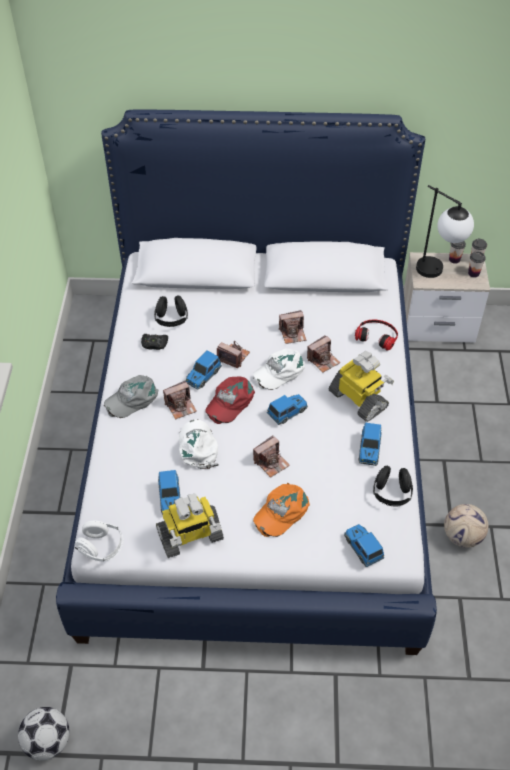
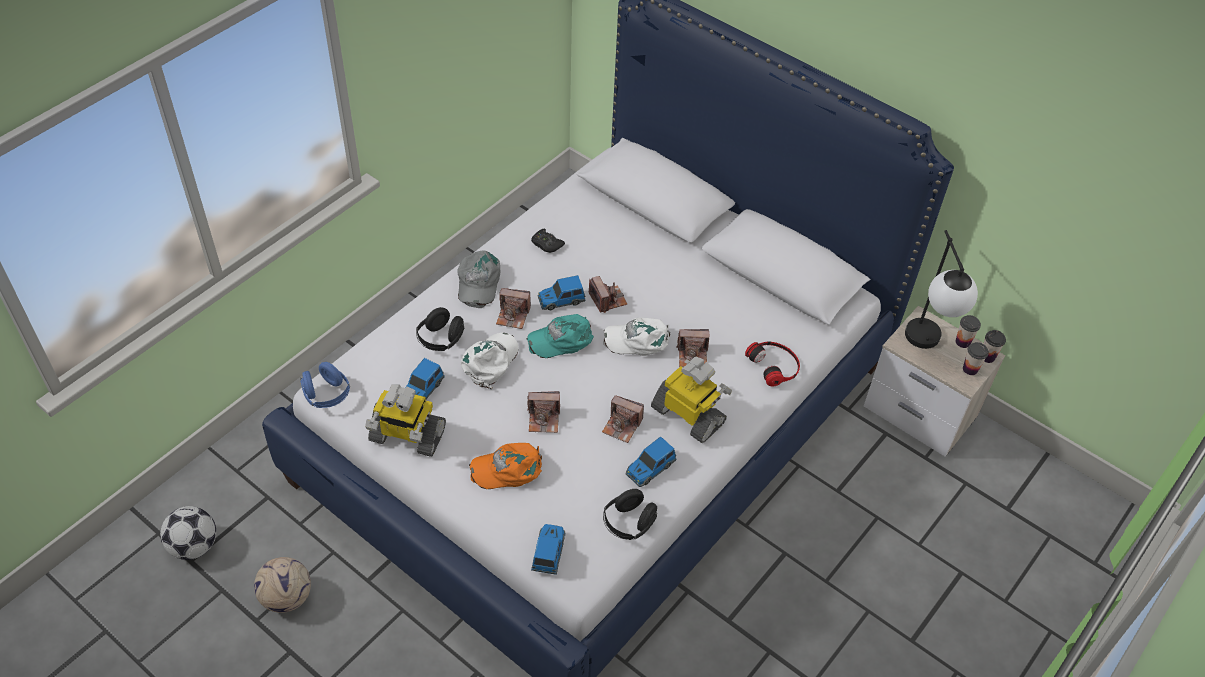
camera: 35 degrees right, 0 degrees up
(101, 547) = (327, 395): white headphones -> blue headphones
(132, 398) = (478, 282): grey cap -> grey cap turned 90 degrees counterclockwise
(171, 319) = (585, 230): black headphones -> black headphones (441, 339)
(230, 402) = (561, 339): red cap -> turquoise cap
(287, 412) = (606, 383): toy car -> none
(293, 333) = (689, 312): camera -> camera (622, 426)
(359, 400) = (689, 415): toy robot -> toy robot turned 45 degrees counterclockwise
(462, 537) = (727, 639): football -> football (286, 598)

